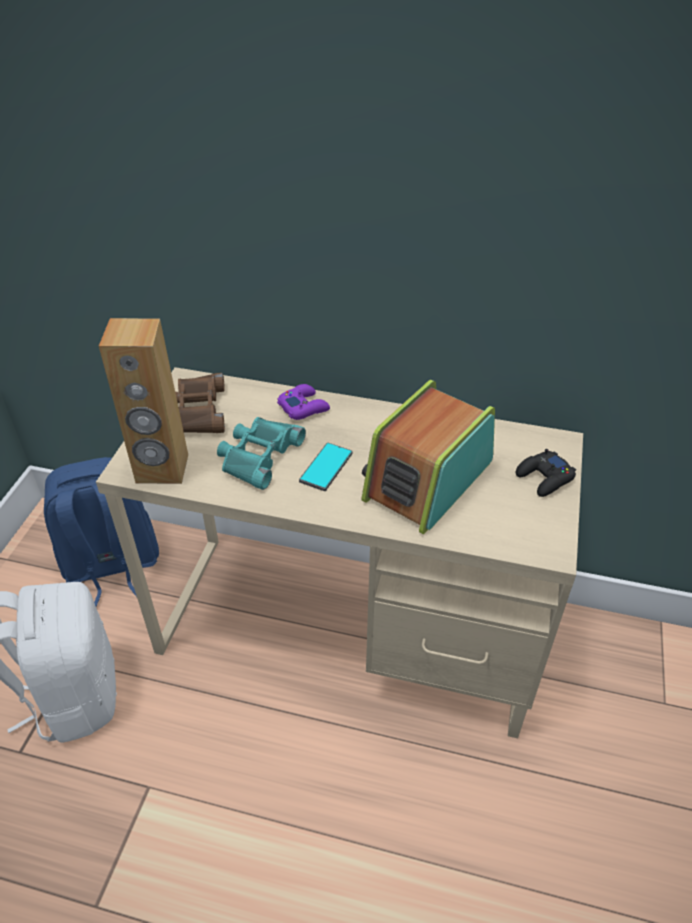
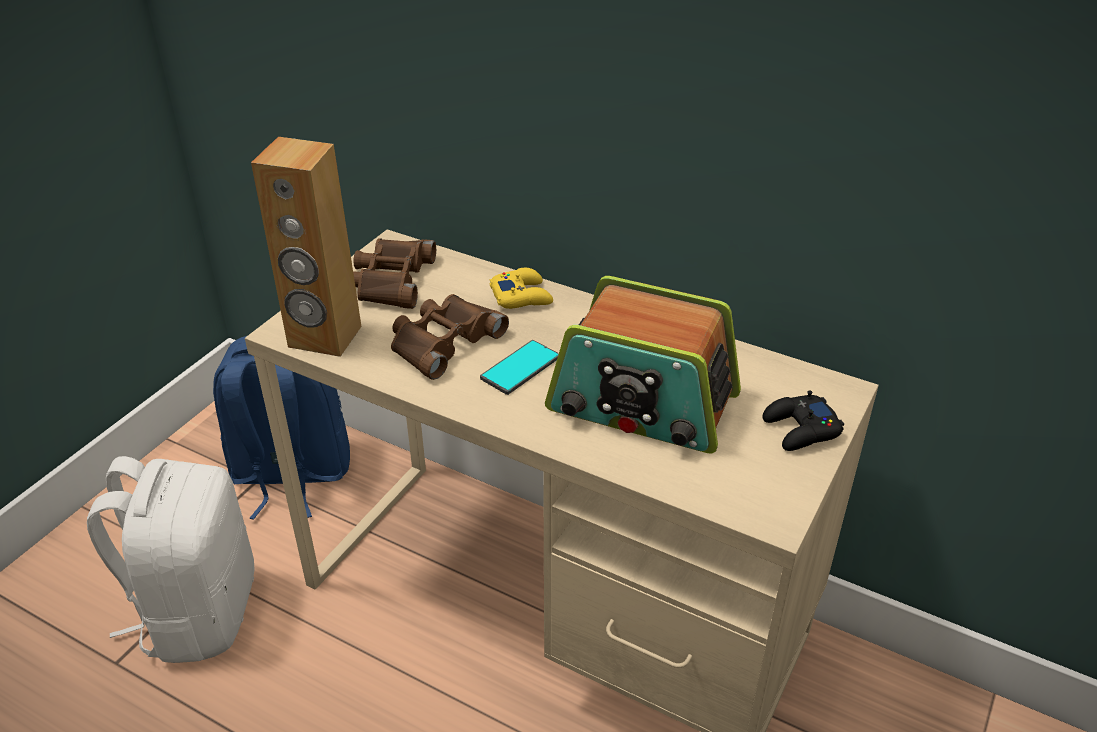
camera: 15 degrees right, 5 degrees down
(258, 456) = (443, 341): turquoise binoculars -> brown binoculars
(303, 407) = (521, 296): purple game controller -> yellow game controller
(427, 479) = (642, 404): radio -> radio turned 120 degrees counterclockwise

